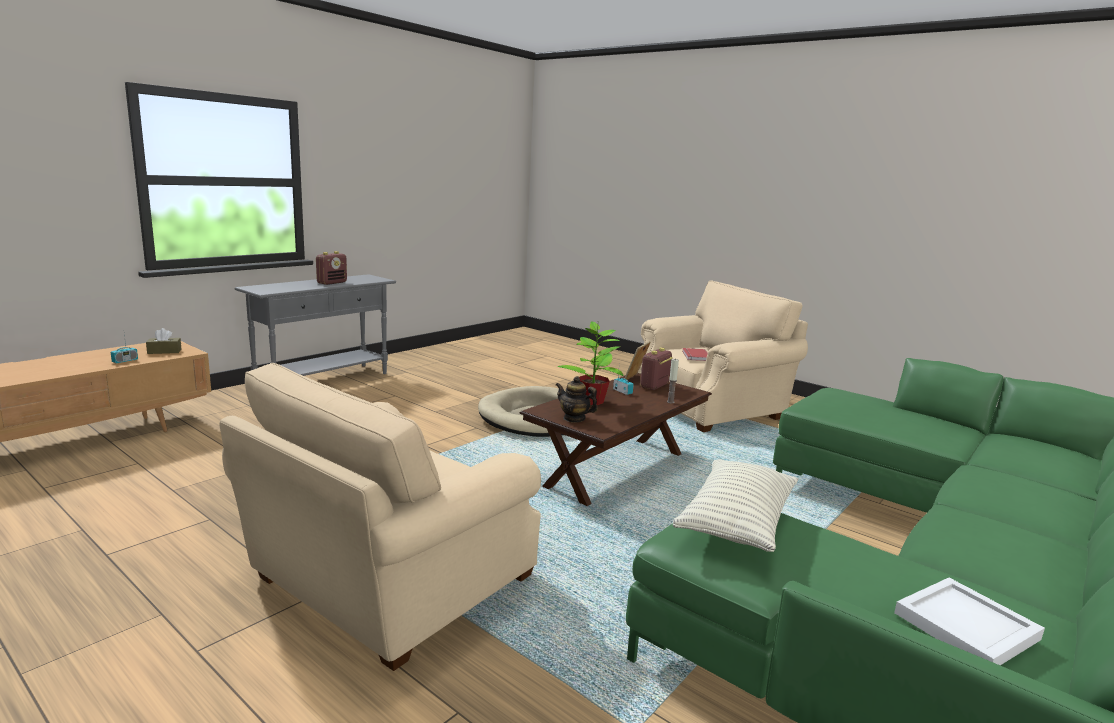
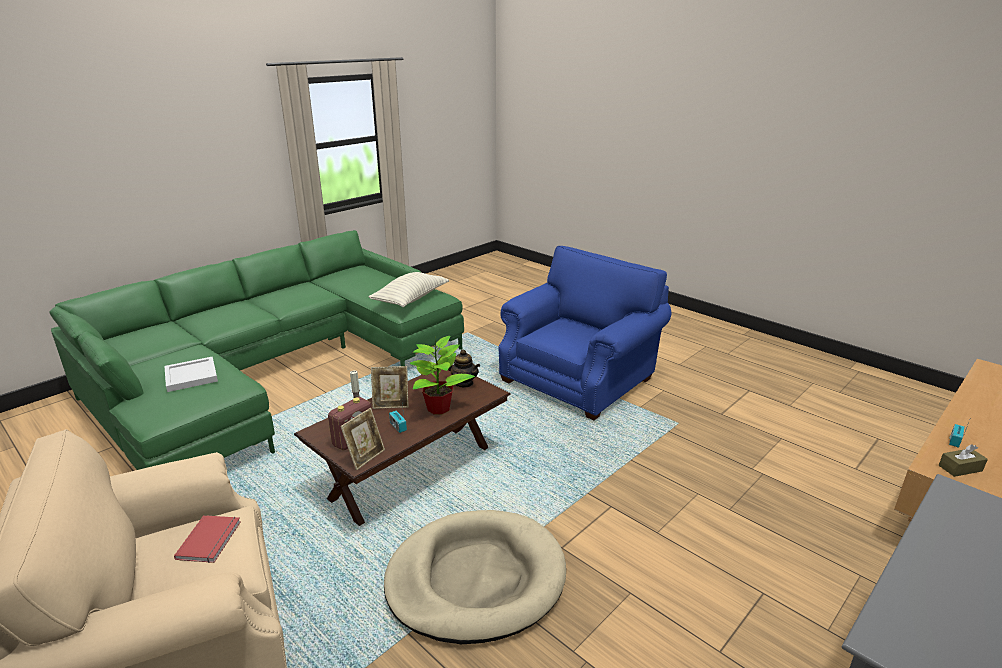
camera: 175 degrees left, 10 degrees up
(332, 283) = (938, 578): radio -> none
(389, 581) = (580, 377): beige armchair -> blue armchair
(642, 405) = (391, 404): none -> picture frame
(968, 626) = (361, 273): white tray -> white tray (190, 376)

